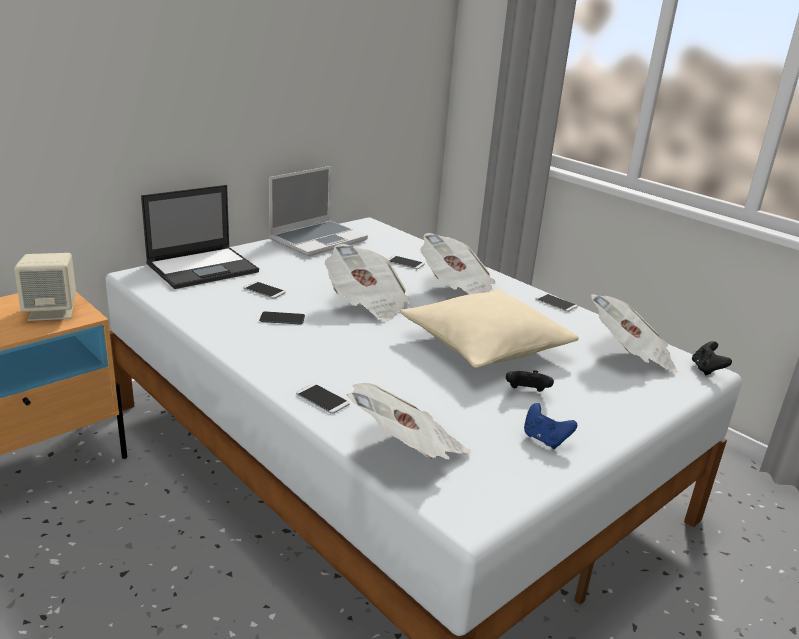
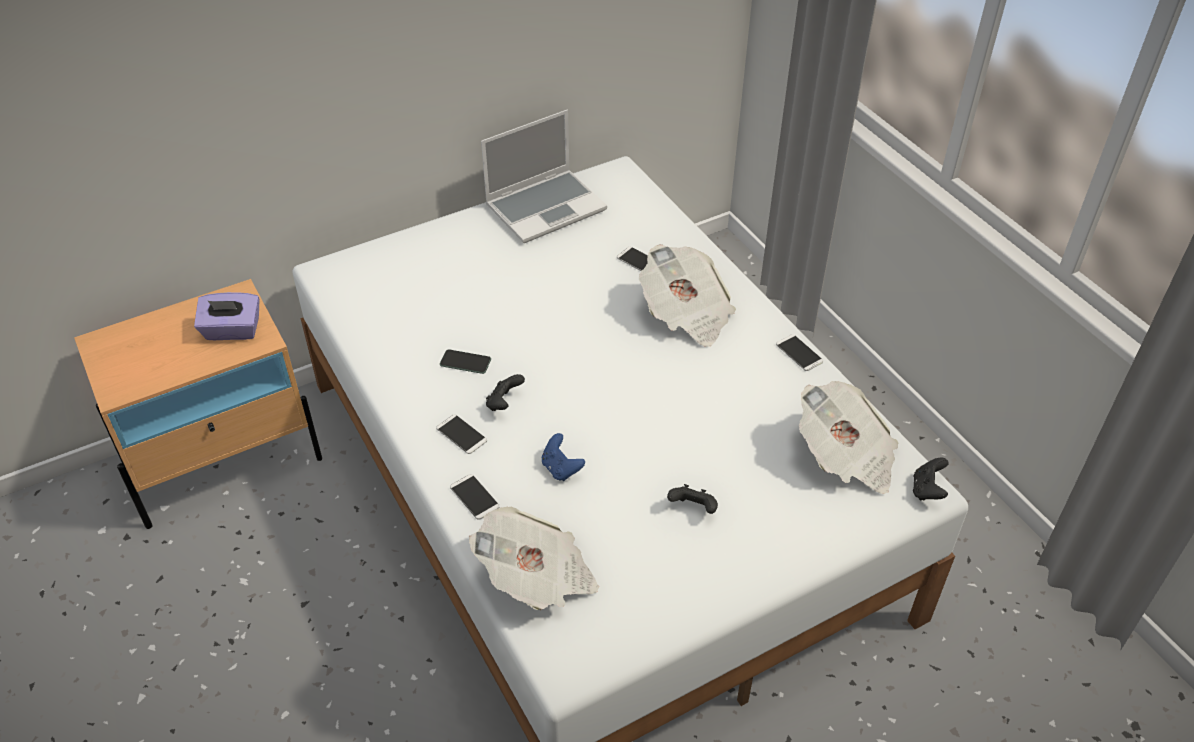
camera: 15 degrees right, 20 degrees up
(52, 312) = (232, 331): beige speaker -> purple tissue box
(204, 267) = (399, 261): laptop -> none
(264, 291) = (457, 309): phone -> phone (461, 434)
(327, 340) = (504, 403): none -> black game controller
(367, 303) = (568, 340): newspaper -> none
(485, 345) = (679, 426): beige pillow -> none
(544, 439) = (682, 580): blue game controller -> blue game controller (561, 468)

